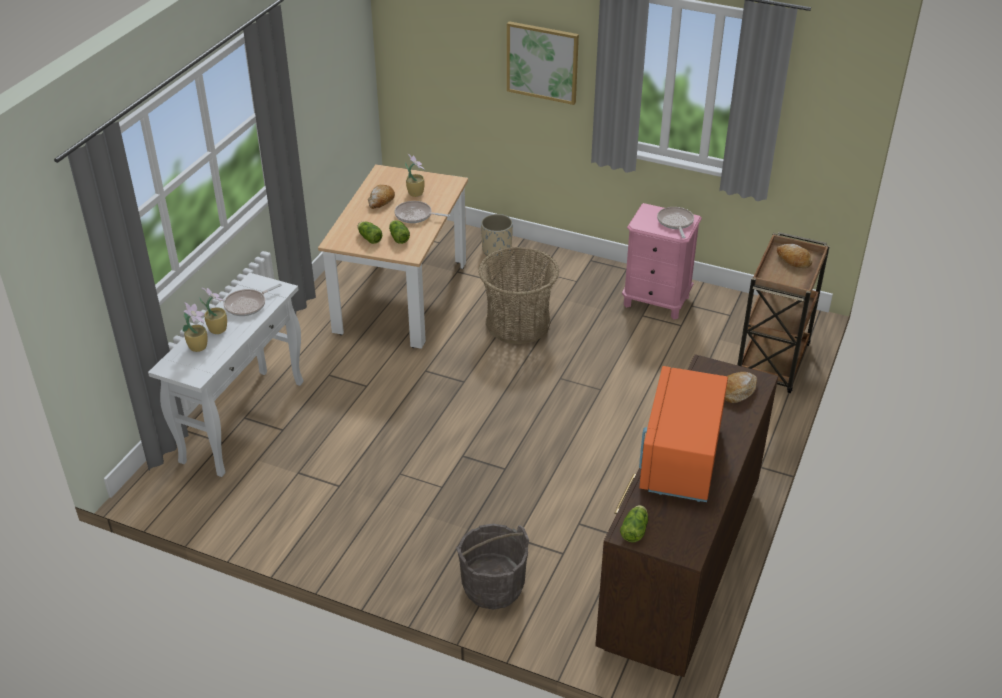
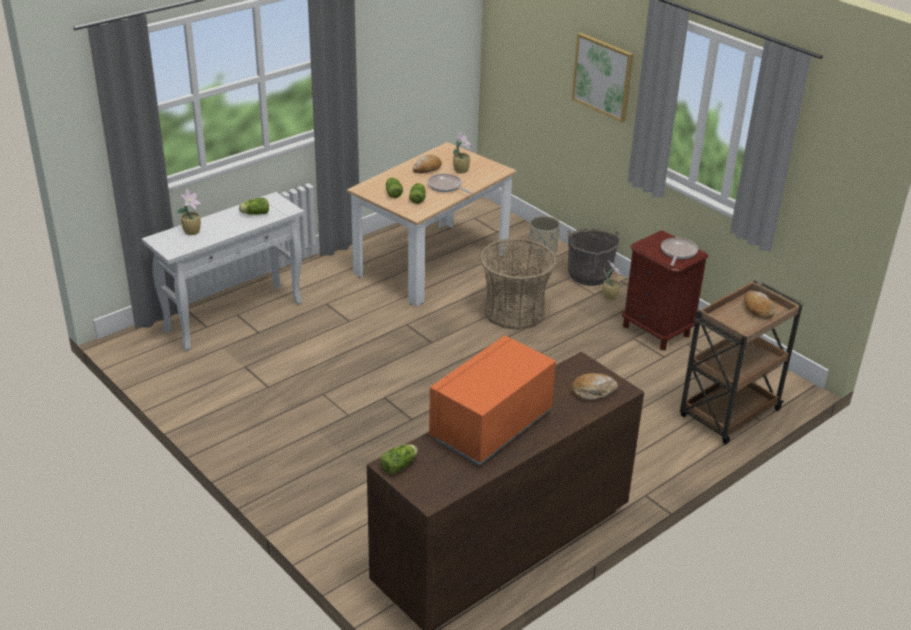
camera: 25 degrees right, 5 degrees down
(218, 329) = (217, 223): potted plant -> potted plant (610, 296)
(248, 305) = (254, 213): frying pan -> lettuce
(493, 586) = (328, 504): grey bucket -> grey bucket (589, 274)
(656, 301) = (656, 331): pink nightstand -> brown nightstand

